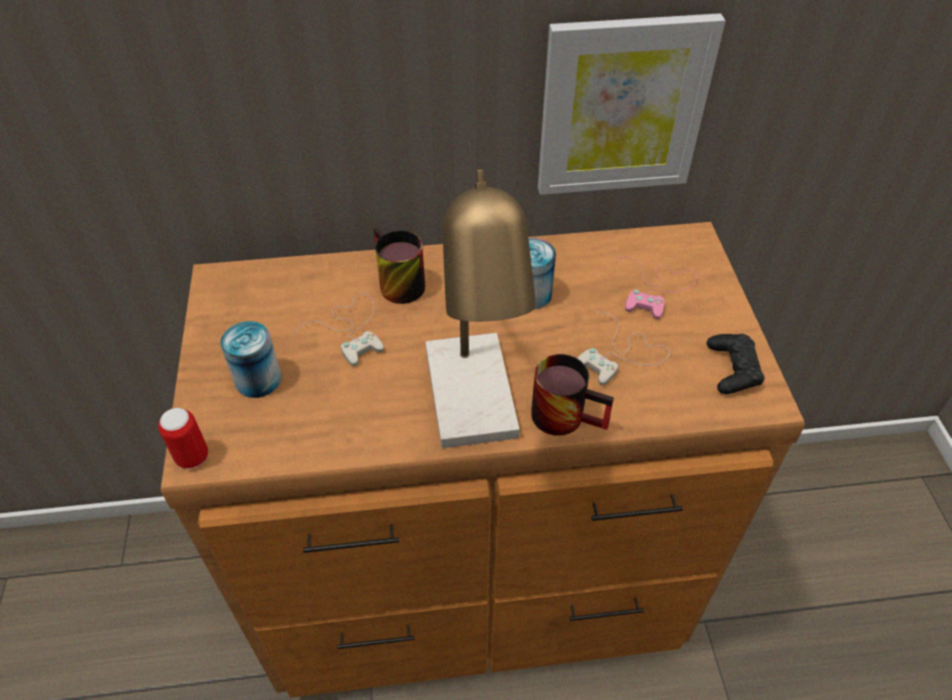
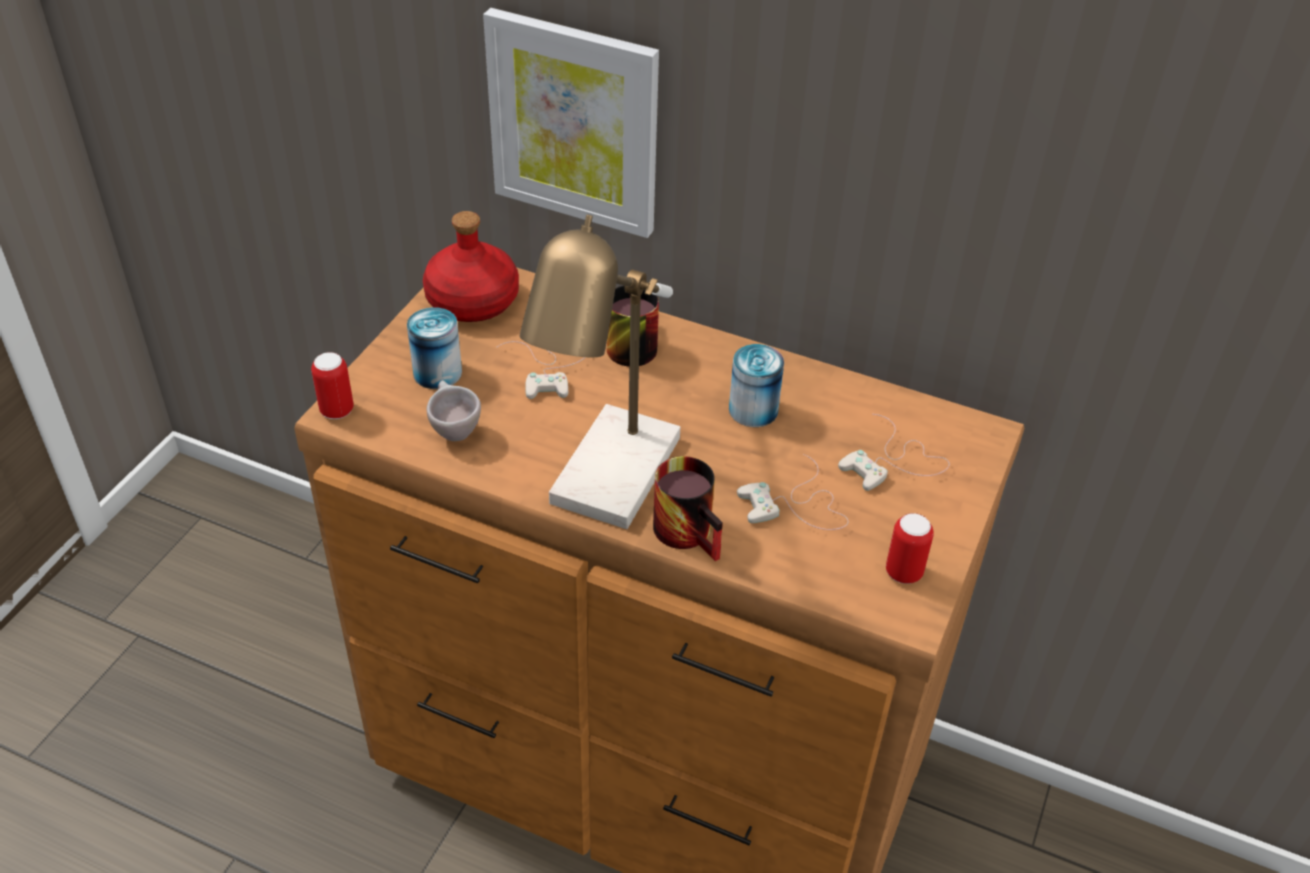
camera: 30 degrees right, 5 degrees down
(240, 304) = (471, 301): none -> red bottle
(310, 423) = (453, 429): none -> beige cup
(622, 106) = (928, 243): picture -> picture (575, 122)
(656, 288) = (894, 462): pink game controller -> white game controller
(733, 369) = (903, 572): black game controller -> can

